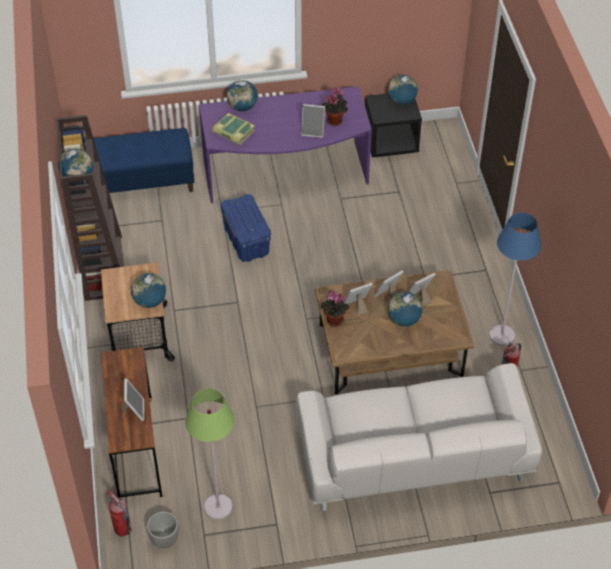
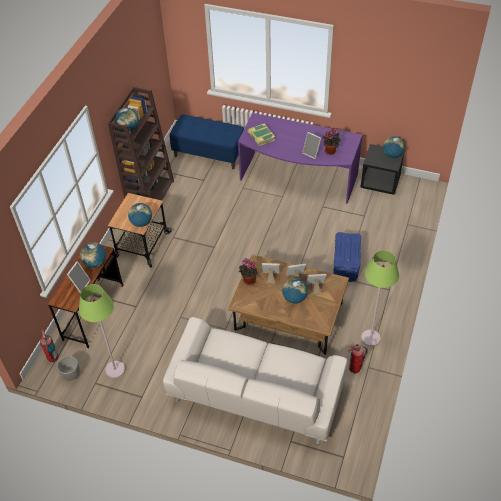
camera: 30 degrees right, 0 degrees up
(242, 107) = (278, 123): globe -> globe (95, 263)
(247, 241) = (245, 212): blue storage box -> blue storage box (346, 266)
(501, 335) = (370, 338): blue floor lamp -> green floor lamp

